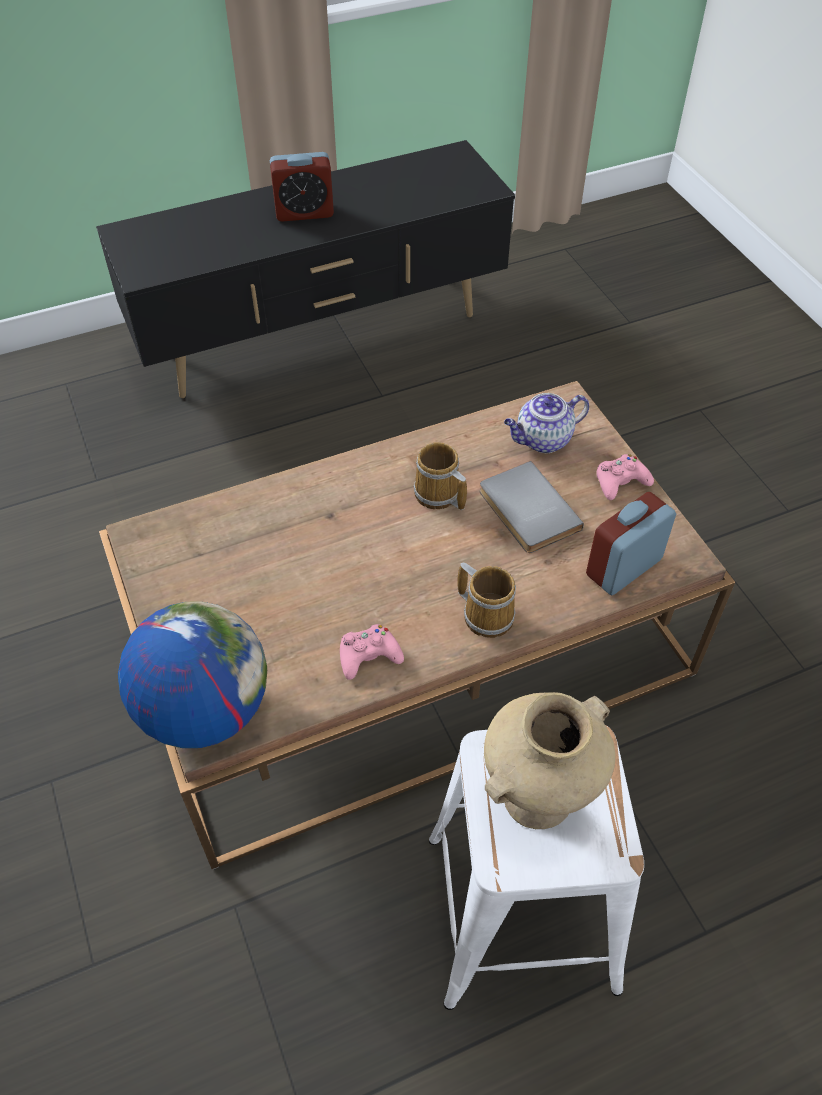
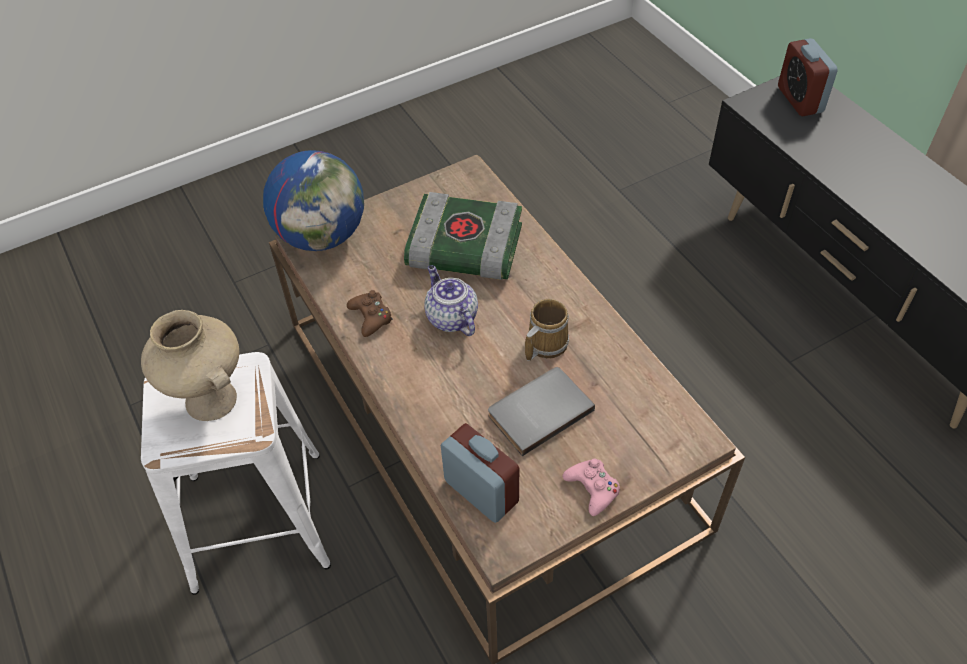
camera: 85 degrees right, 0 degrees up
(276, 554) = (463, 249): none -> book
(304, 212) = (897, 189): alarm clock -> alarm clock (800, 100)
(368, 656) = (371, 317): pink game controller -> brown game controller
(487, 614) = (417, 389): mug -> none
(542, 440) = (635, 419): teapot -> teapot (451, 317)

